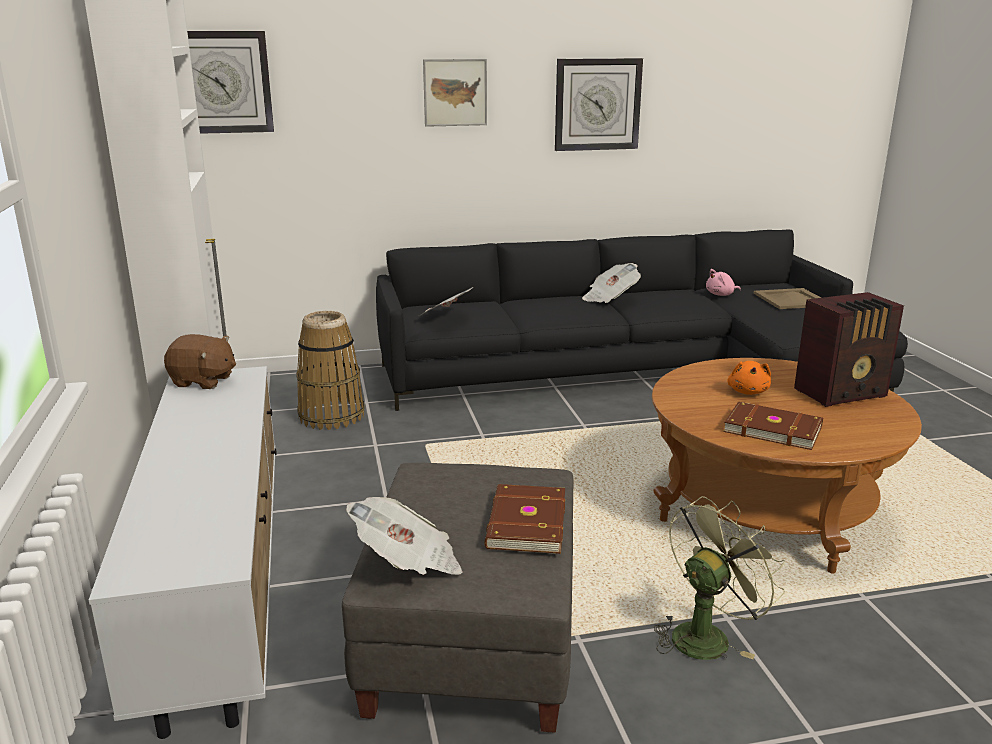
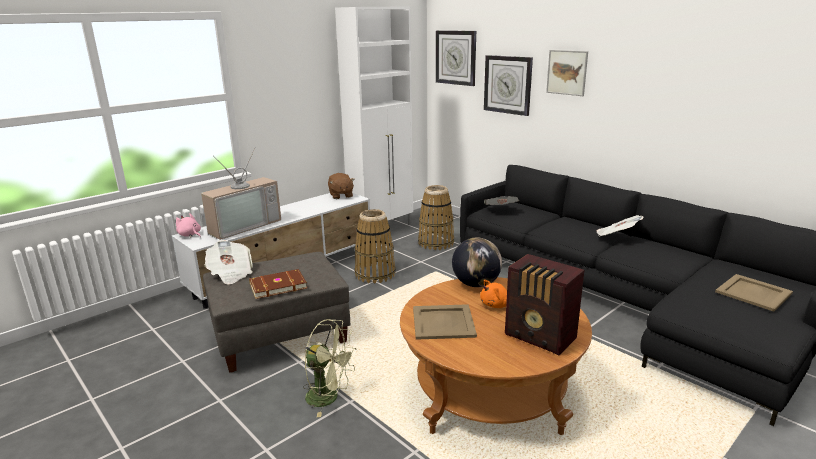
camera: 60 degrees right, 0 degrees up
(193, 497) = (243, 225): none -> television
(364, 491) = (375, 274): none -> basket
(597, 104) = (666, 90): wall clock -> wall clock (508, 84)
(681, 386) = (476, 284): none -> globe
(721, 294) = (712, 267): pink plush toy -> pink plush toy (190, 235)
(772, 428) = (443, 322): brown book -> beige tray

